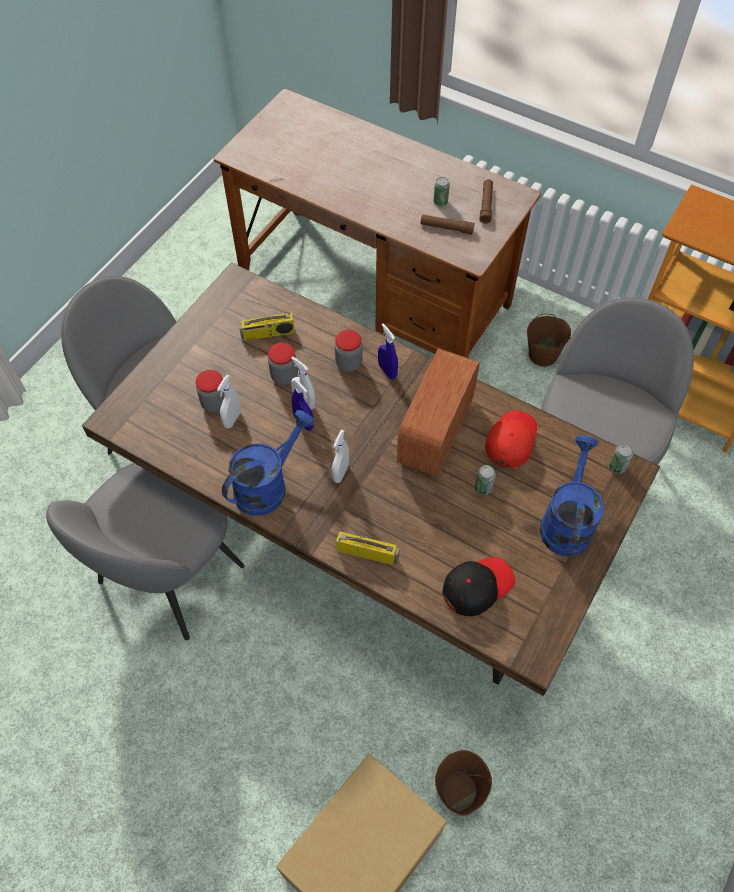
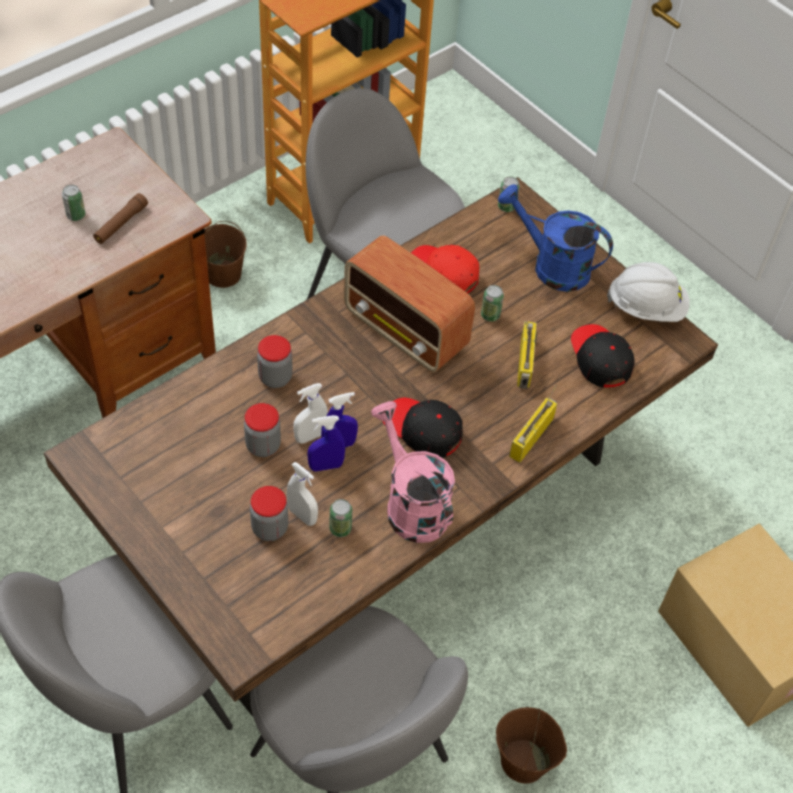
camera: 75 degrees left, 5 degrees down
(229, 446) = (340, 528): none -> can
(267, 334) = (188, 444): radio -> radio (526, 363)
(267, 485) = (411, 504): blue watering can -> pink watering can
(340, 473) = (422, 430): white spray bottle -> black cap
(387, 371) = (304, 345): blue spray bottle -> blue spray bottle (326, 466)
(458, 792) = (698, 537): brown bucket -> brown bucket (524, 761)
(486, 205) = (107, 178): brown flashlight -> none
(559, 613) = (646, 307): none -> white hard hat

